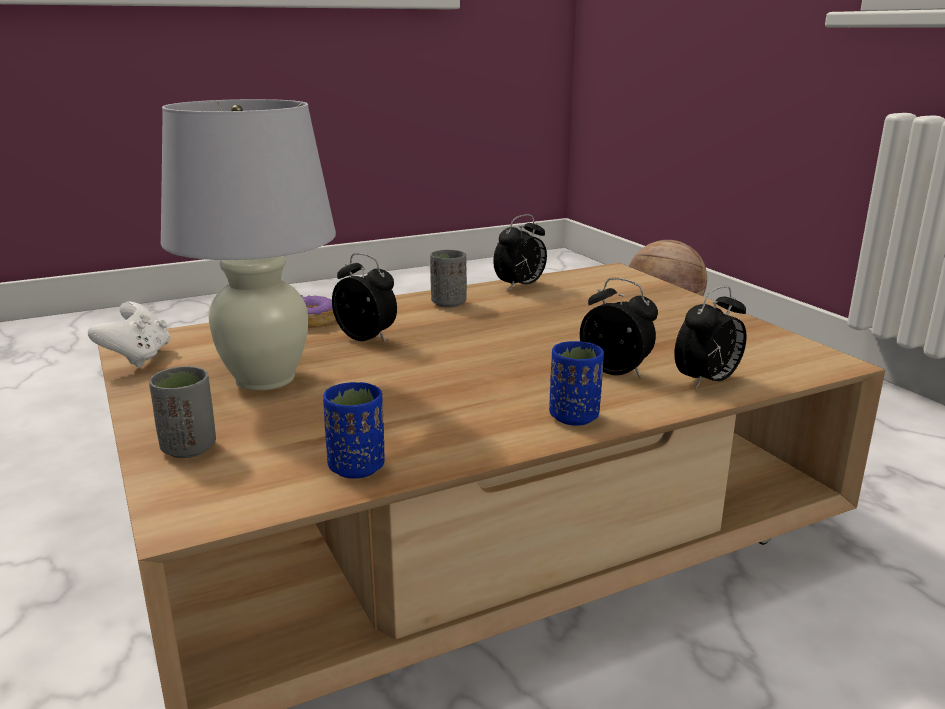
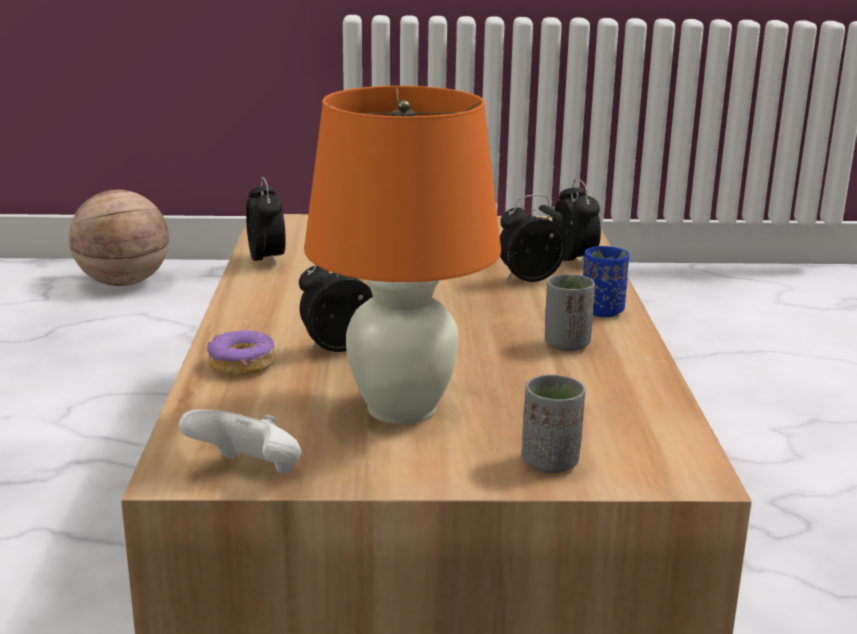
camera: 65 degrees left, 0 degrees up
(265, 378) = (401, 409): white table lamp -> orange table lamp
(357, 468) = (640, 398): blue cup -> none
(448, 303) = (275, 297): grey cup -> grey cup (567, 344)

